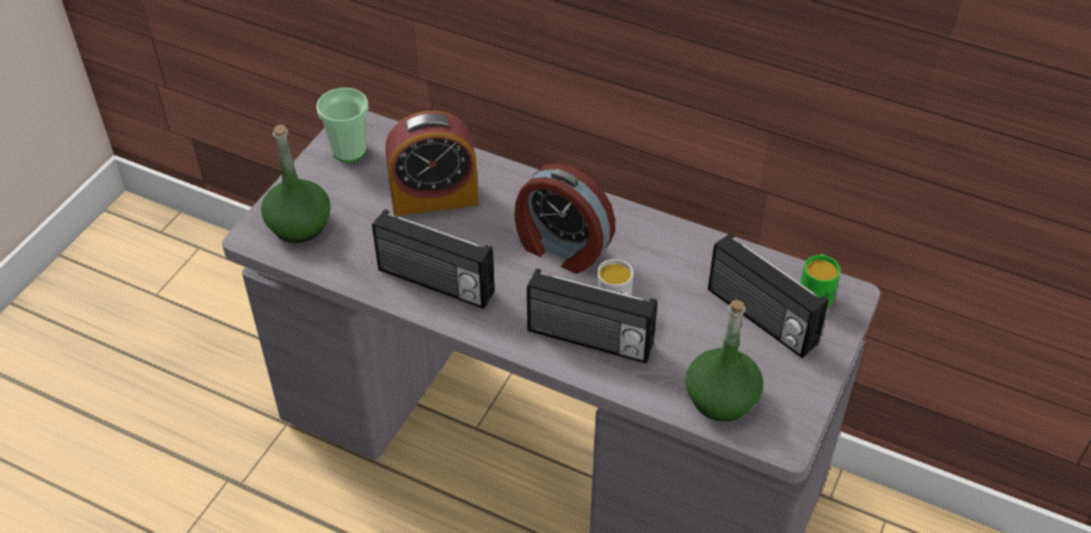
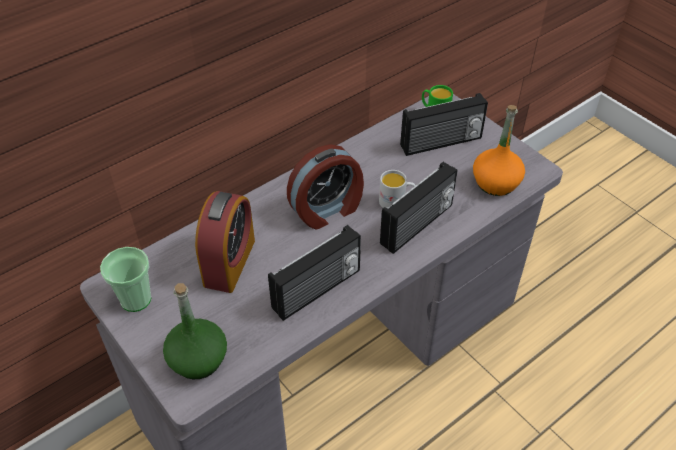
camera: 65 degrees left, 0 degrees up
(721, 398) = (495, 182): green bottle -> orange bottle

